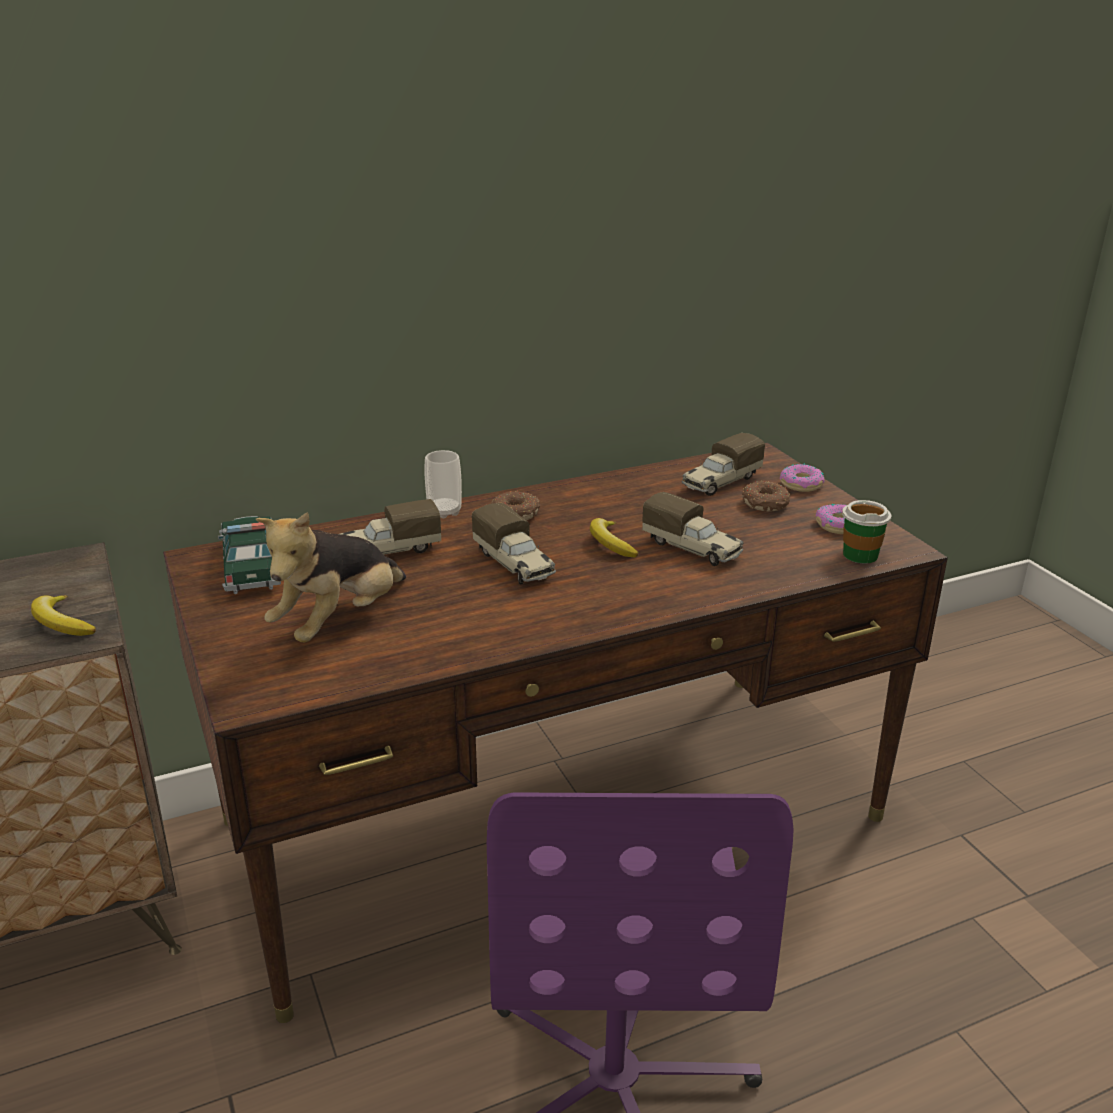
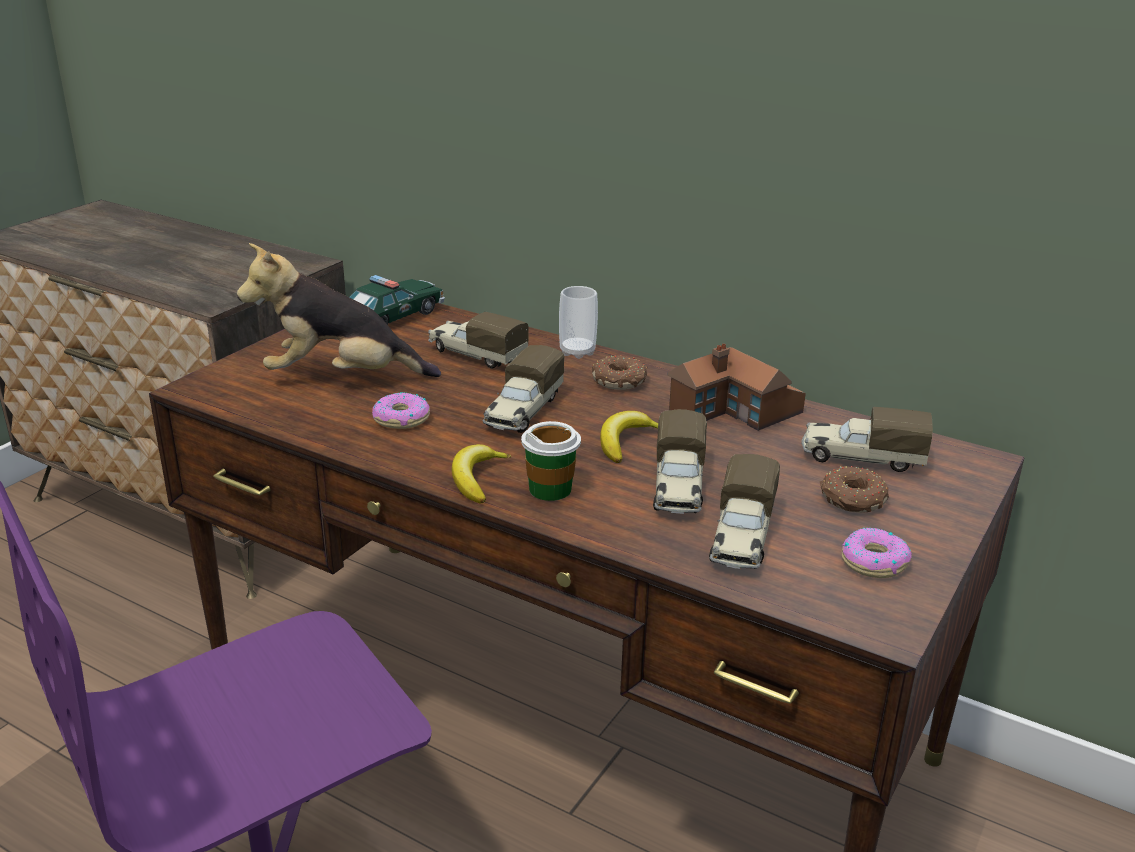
camera: 55 degrees right, 0 degrees up
(61, 623) = (219, 291): banana -> banana (477, 479)
(614, 494) = (735, 411): none -> toy house
(776, 552) = (741, 538): none -> toy truck
(802, 484) = (945, 509): donut -> donut (401, 419)
(860, 555) = (818, 597): cup -> cup (550, 489)

